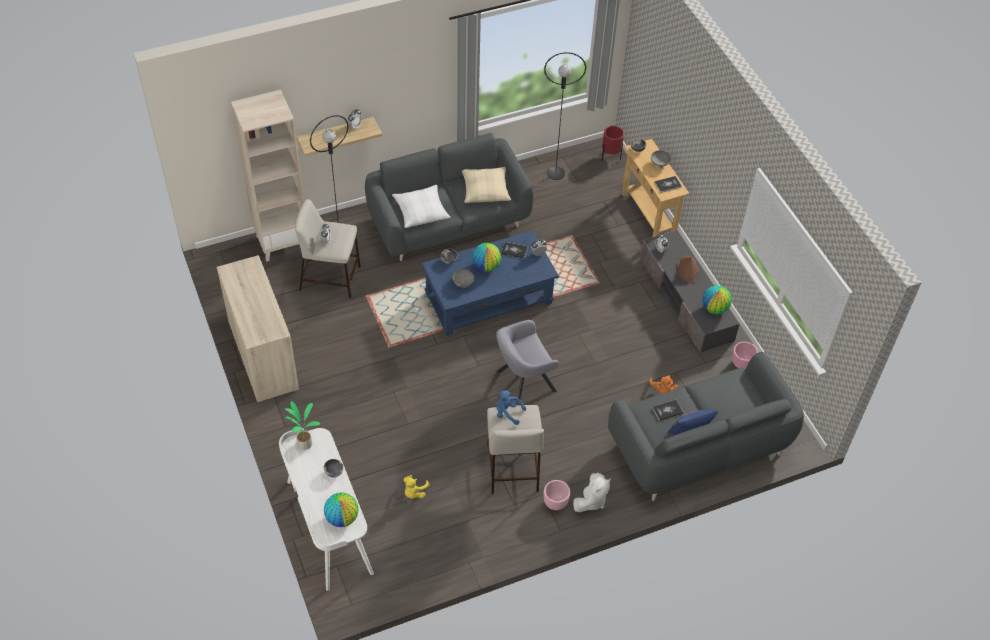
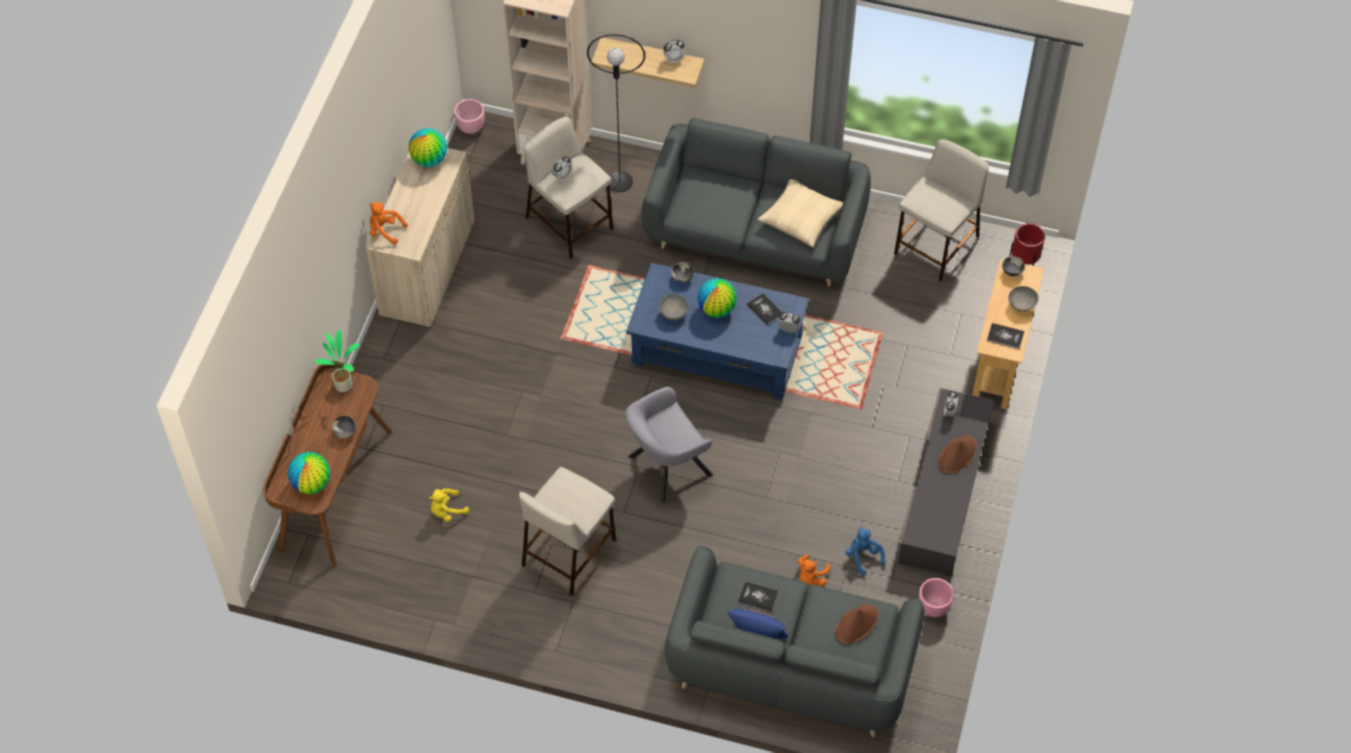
camera: 40 degrees right, 5 degrees up
(249, 331) = (385, 231): none -> orange plush toy
(328, 527) = (334, 490): white desk -> brown desk
(421, 211) = (705, 201): white pillow -> none
(508, 413) = (573, 485): blue plush toy -> blue plush toy (863, 556)
(522, 382) = (665, 467): grey armchair -> grey armchair turned 45 degrees counterclockwise
(555, 173) = (936, 246): black floor lamp -> beige stool
(555, 503) = (577, 620): pink planter -> pink planter (471, 128)
(591, 501) = (616, 643): white plush toy -> none
(714, 309) = (943, 520): globe -> globe (430, 159)
(734, 390) = (856, 624): none -> brown hat

